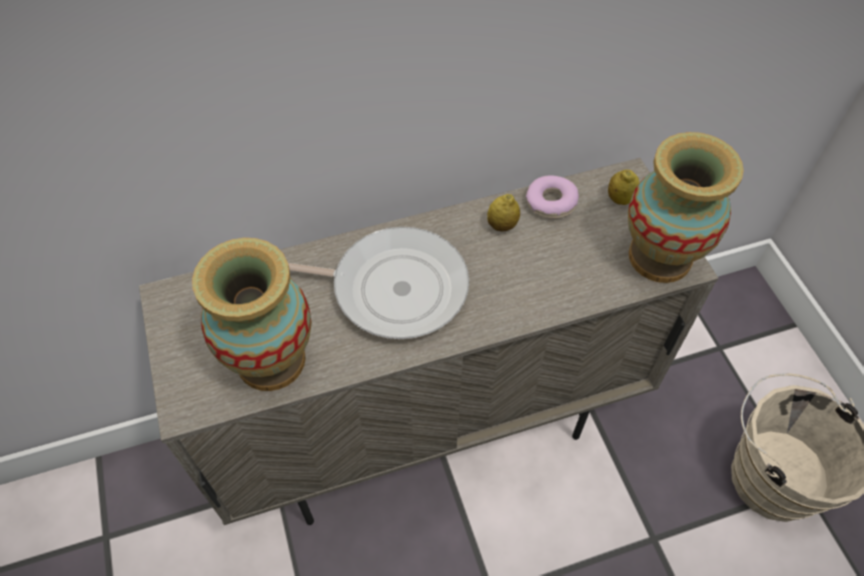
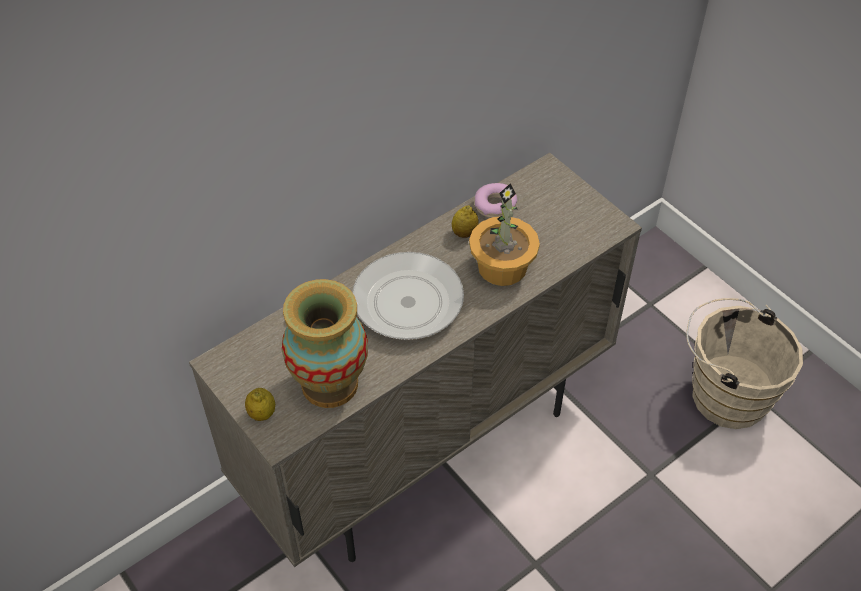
camera: 20 degrees left, 5 degrees down
(530, 278) = (503, 266): none -> potted plant
(620, 199) = (547, 188): lemon -> lemon (262, 413)
(660, 256) = (593, 223): vase -> none

